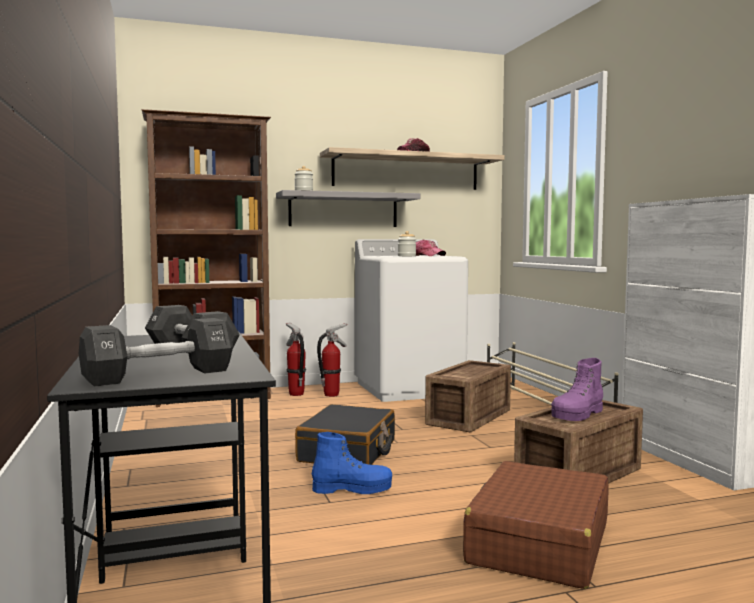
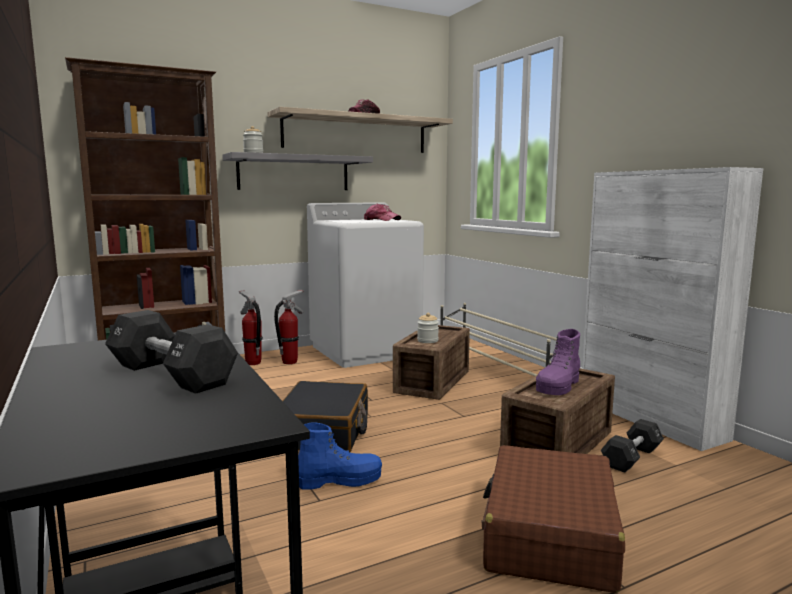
camera: 10 degrees left, 5 degrees up
(159, 375) = (143, 431): black dumbbell -> black dumbbell (631, 458)
(406, 256) = (362, 221): jar -> jar (427, 340)

